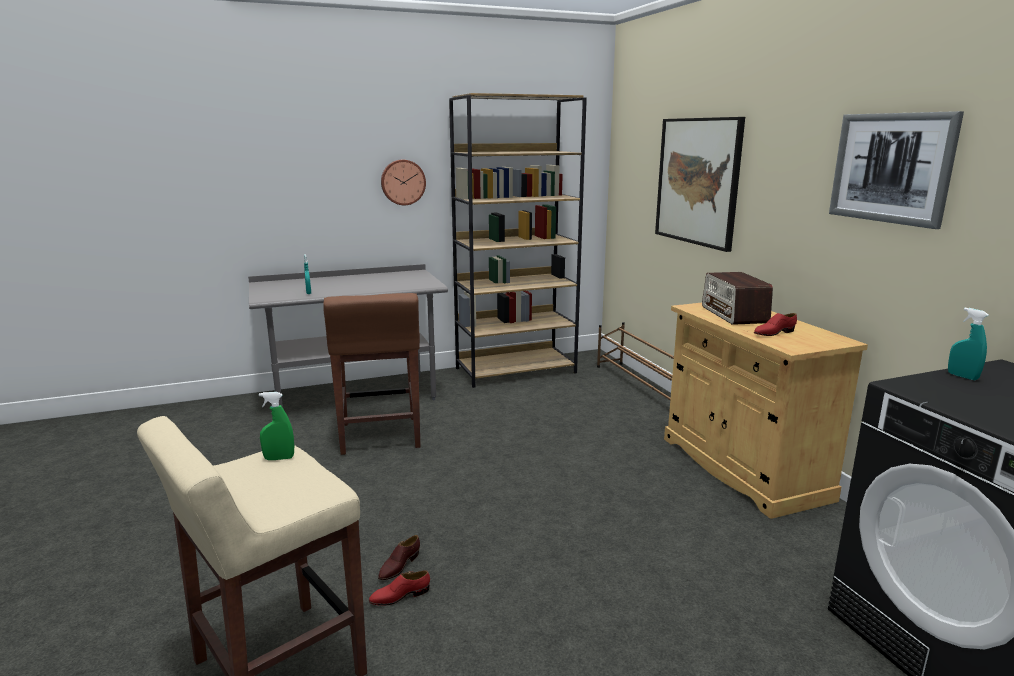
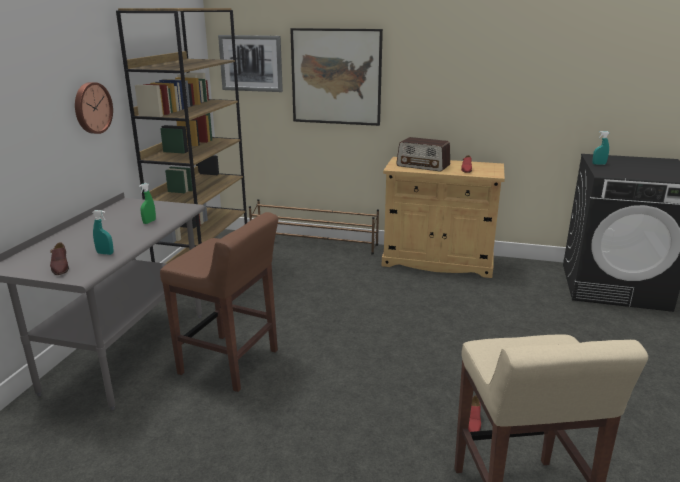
camera: 55 degrees left, 5 degrees up
(279, 458) = (497, 349): green spray bottle -> green spray bottle (149, 222)
(399, 566) = (437, 412): brown shoe -> brown shoe (60, 267)
(891, 168) = (506, 62): picture -> picture (251, 63)

